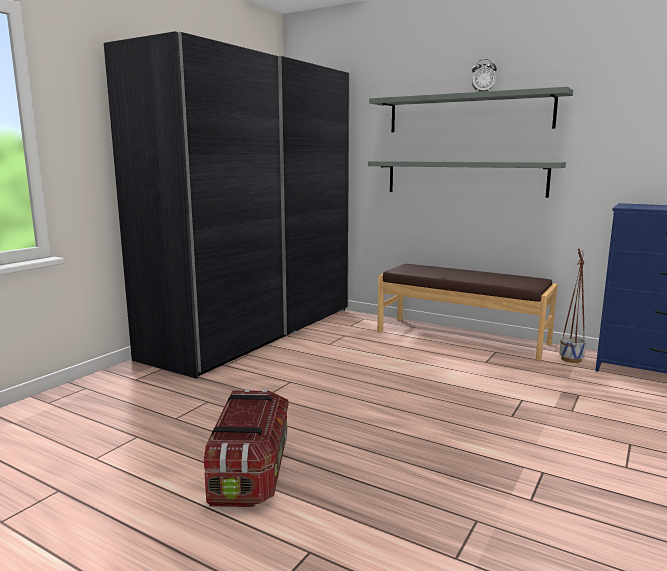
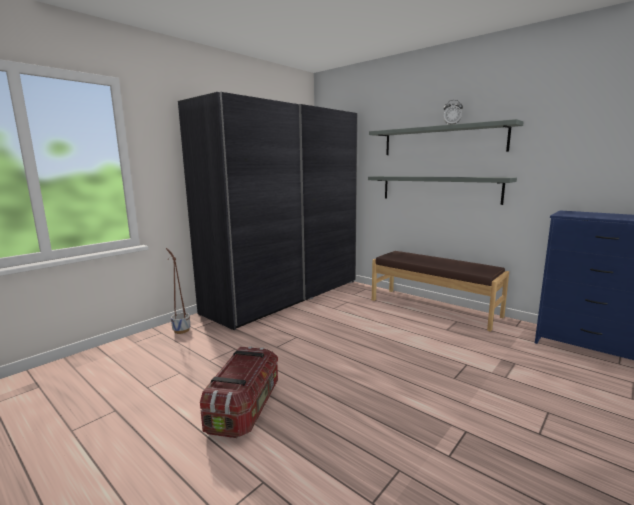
camera: 10 degrees right, 0 degrees up
(571, 359) = (517, 331): planter -> planter (181, 331)

